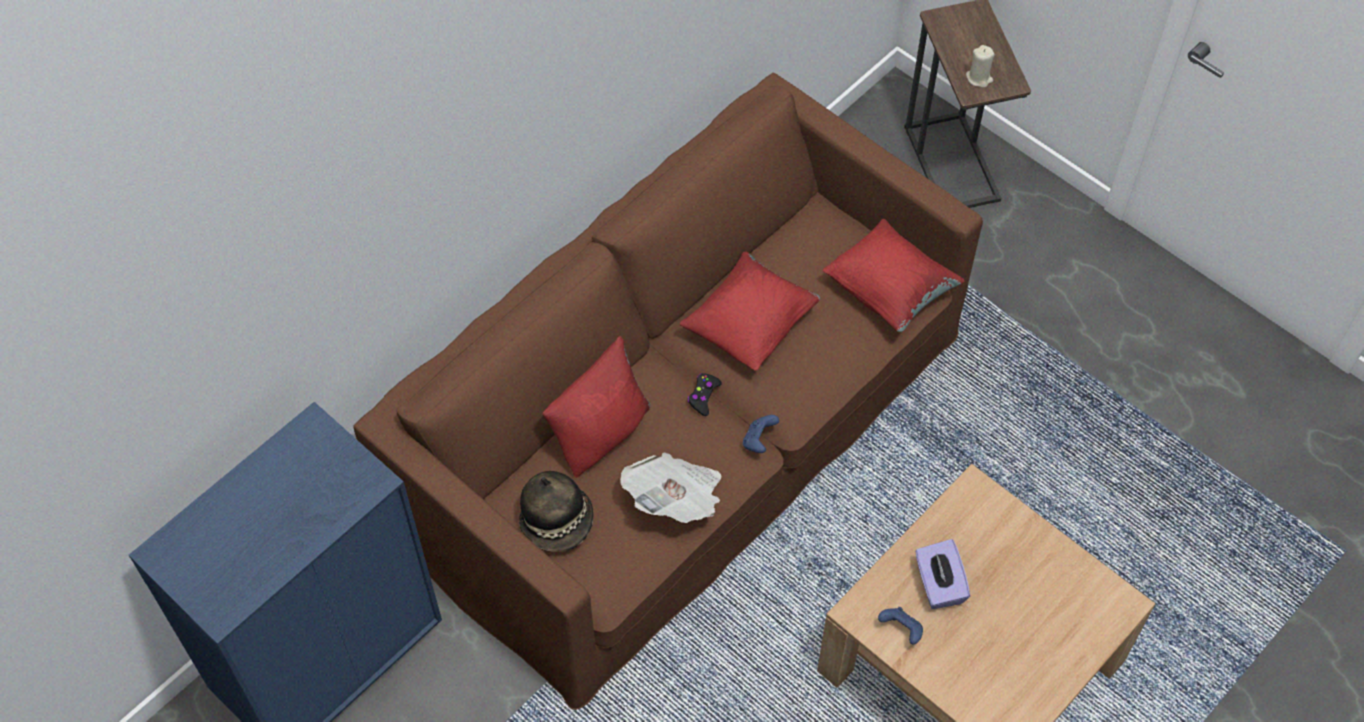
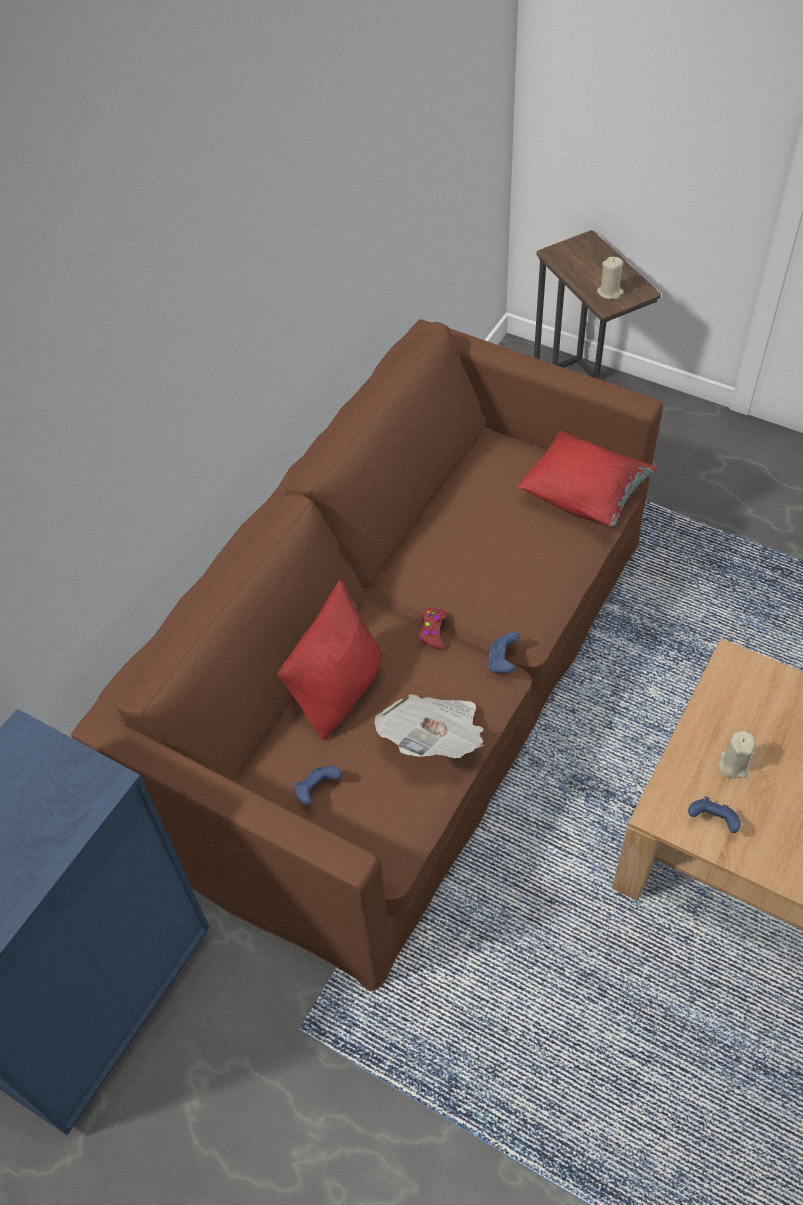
camera: 10 degrees left, 5 degrees down
(558, 522) = (317, 791): hat -> blue game controller
(703, 396) = (433, 631): black game controller -> red game controller
(750, 325) = (459, 555): red pillow -> none
(938, 584) = (733, 765): purple tissue box -> beige candle

